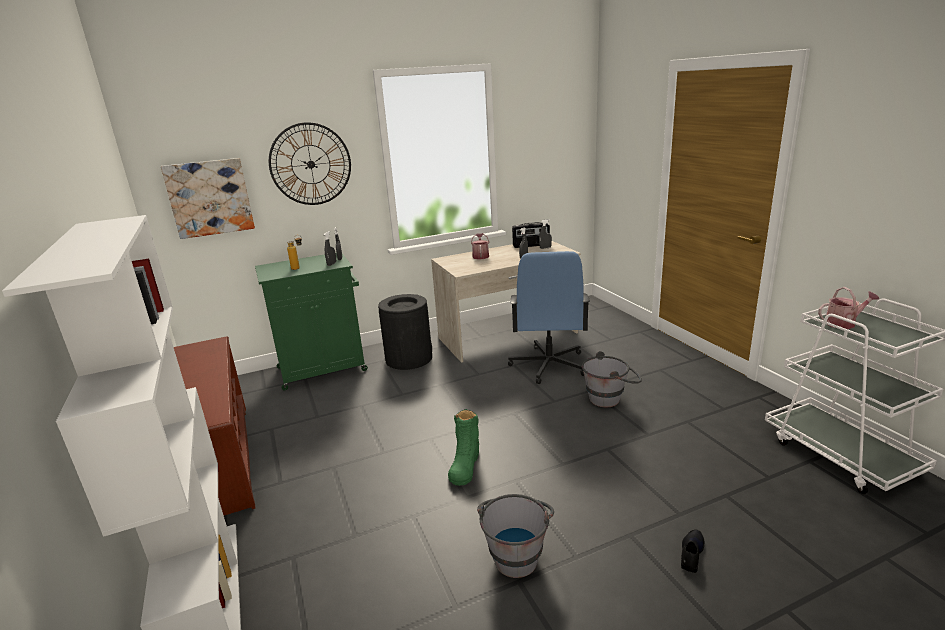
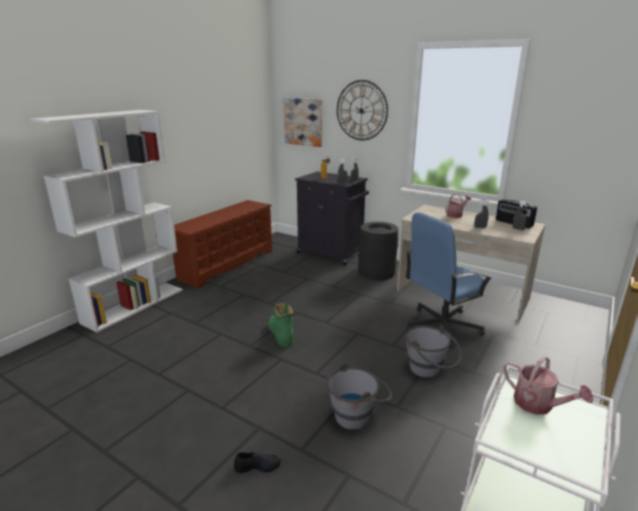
camera: 55 degrees right, 0 degrees up
(324, 368) = (331, 253): green cabinet -> black cabinet
(465, 465) = (280, 334): green boot -> green boot turned 90 degrees clockwise
(516, 552) = (212, 381): grey bucket -> grey bucket (358, 415)

